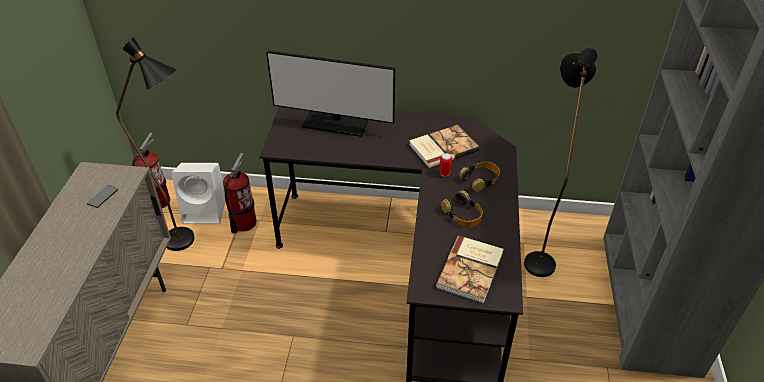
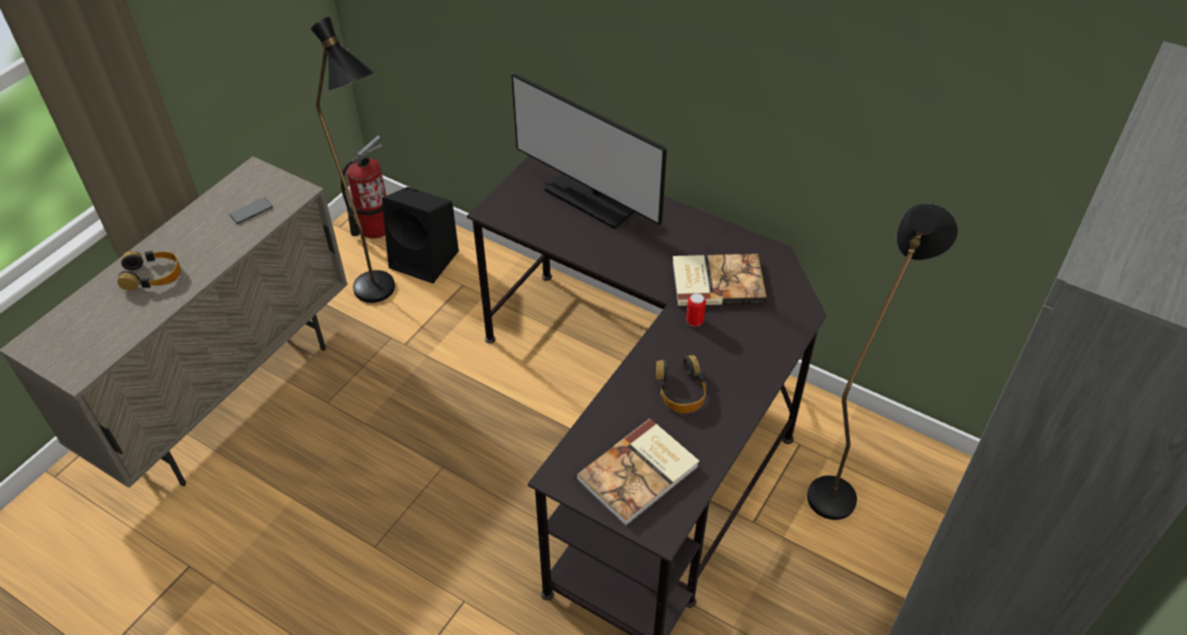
camera: 25 degrees right, 5 degrees up
(206, 210) = (426, 259): white speaker -> black speaker
(243, 223) = (462, 292): fire extinguisher -> none
(480, 179) = (739, 347): headphones -> headphones (152, 275)

